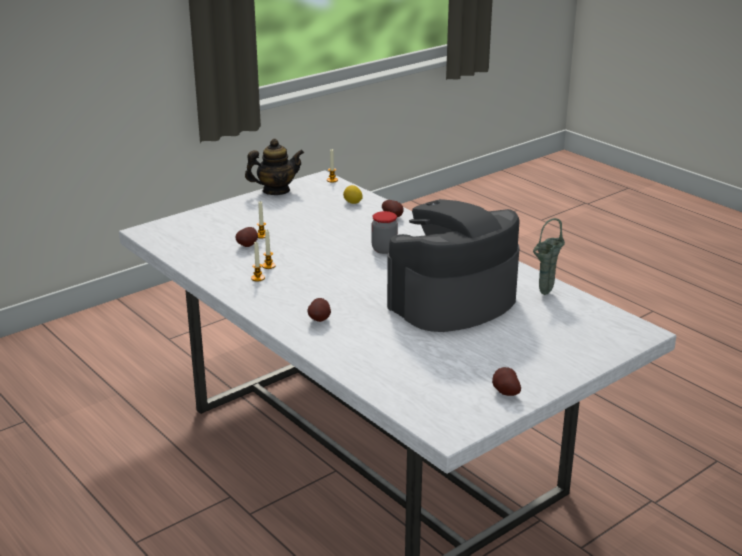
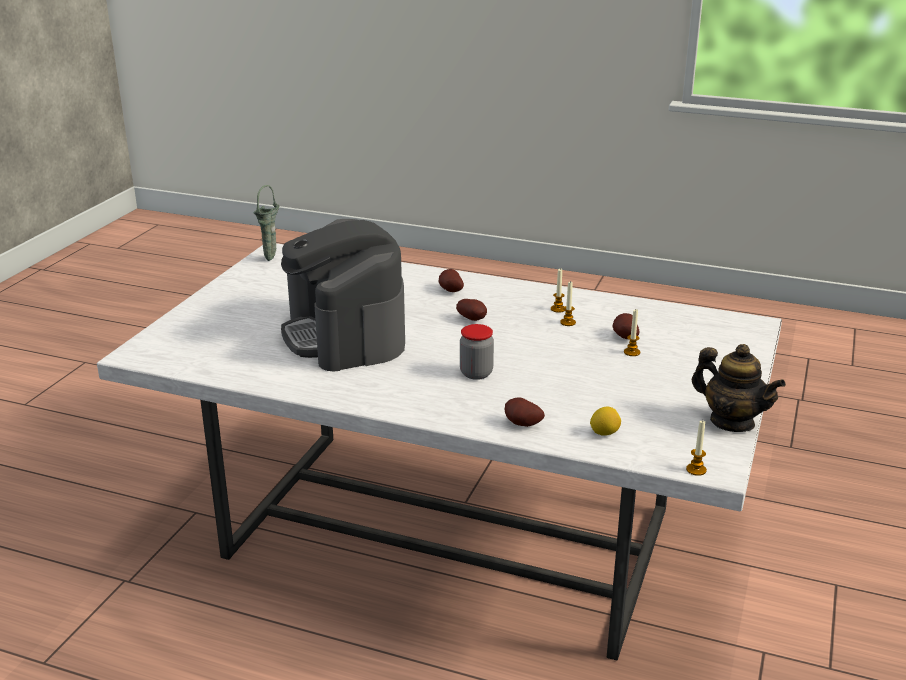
camera: 150 degrees right, 0 degrees up
(276, 191) = (732, 422): teapot -> teapot turned 90 degrees counterclockwise
(452, 301) = (345, 335): coffee machine -> coffee machine turned 135 degrees clockwise
(504, 392) = (247, 279): potato -> potato (473, 319)
(544, 294) = (252, 368): green vase -> green vase (271, 258)

